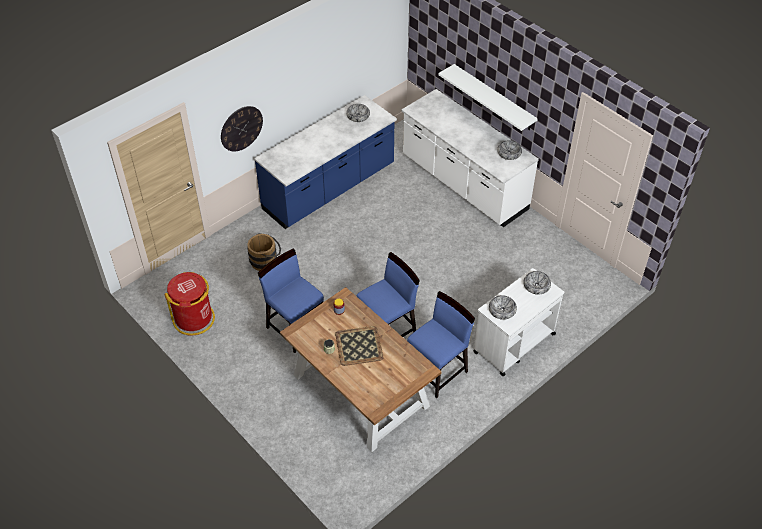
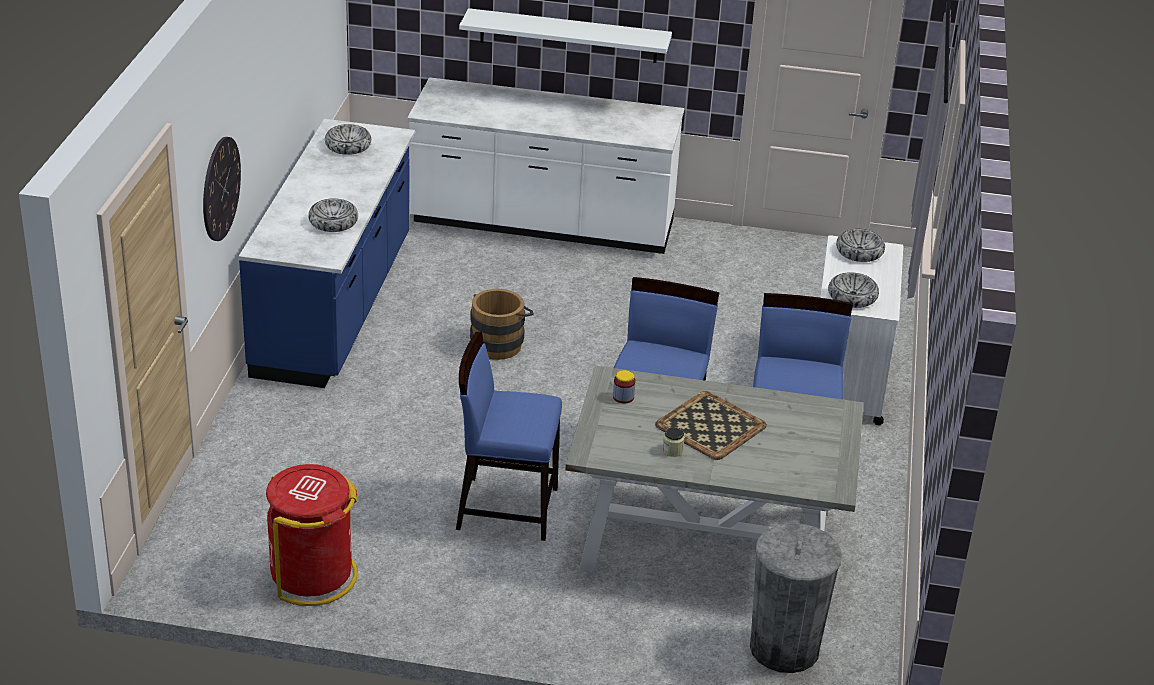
camera: 40 degrees left, 15 degrees down
(266, 260) = (343, 442): brown bucket -> brown bucket (499, 343)
(334, 463) = (784, 648): none -> grey trash can
(361, 391) = (708, 538): brown dining table -> grey dining table
(509, 153) = (636, 115): bowl -> bowl (333, 222)

